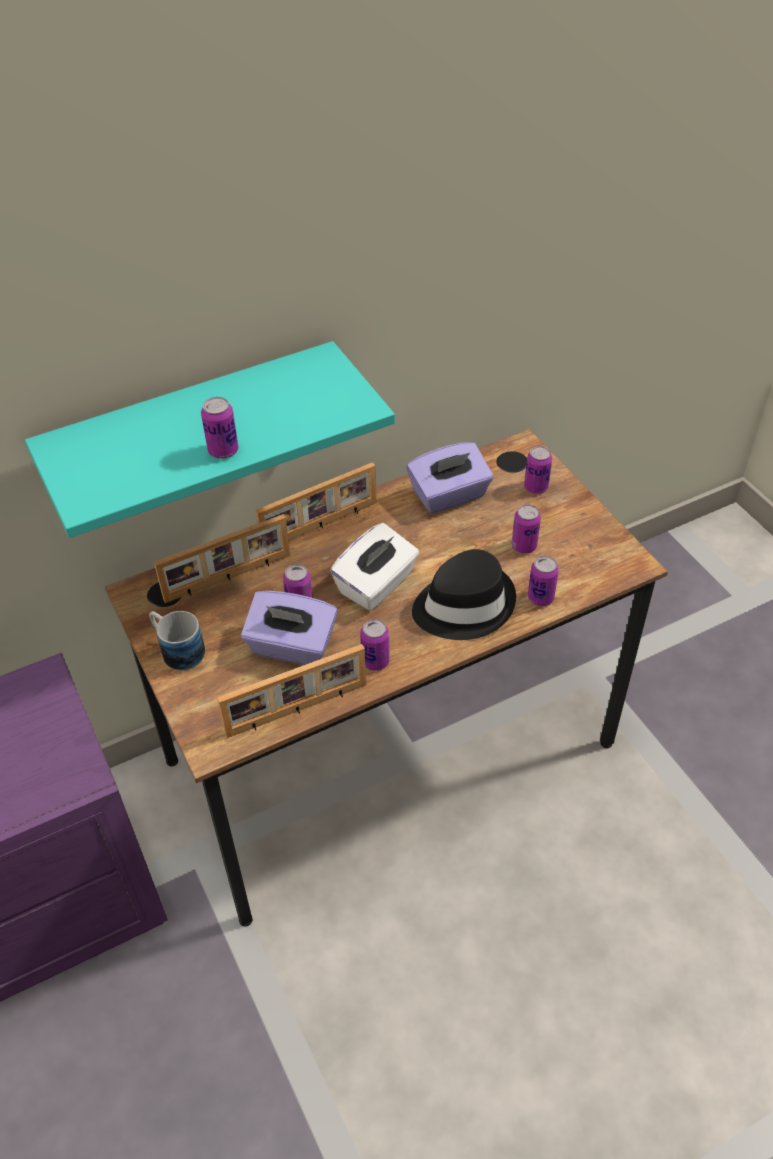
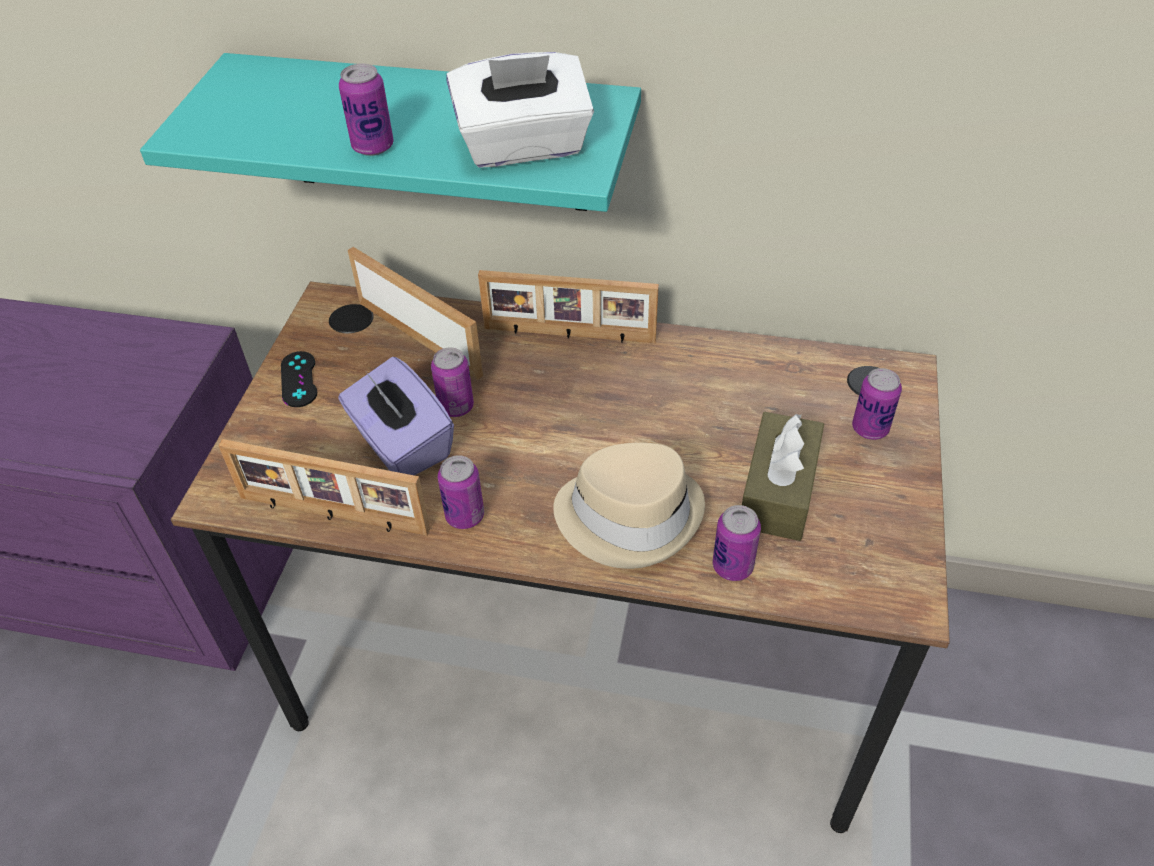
camera: 40 degrees right, 0 degrees up
(177, 649) = (299, 379): mug -> black game controller
(228, 578) = (421, 337): picture frame -> picture frame turned 150 degrees counterclockwise
(376, 585) = (558, 432): white tissue box -> white tissue box (523, 147)
(449, 496) = (748, 380): purple tissue box -> none
(463, 605) = (629, 515): black hat -> beige hat
(524, 546) = (778, 490): can -> brown tissue box

